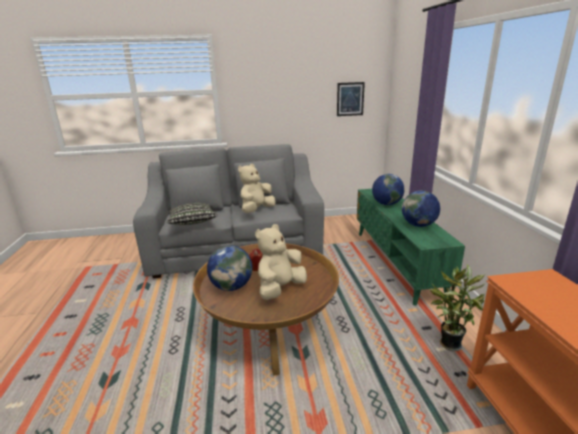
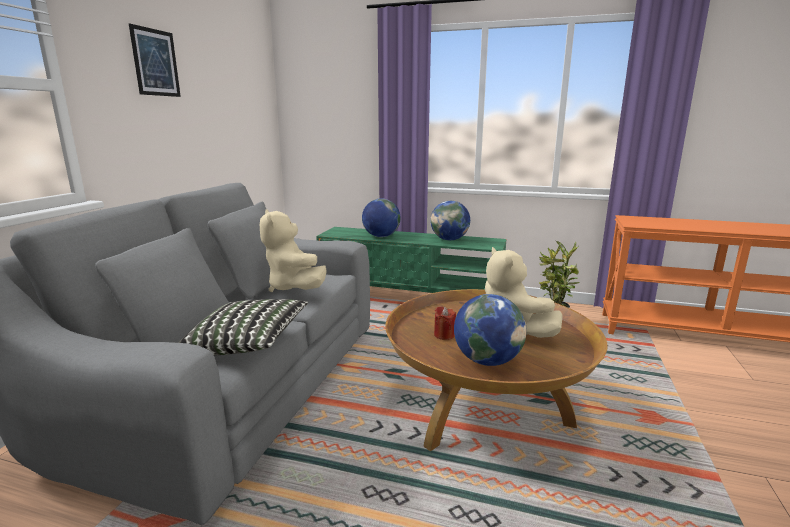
camera: 65 degrees left, 5 degrees down
(350, 99) = (248, 117): picture -> picture (155, 62)

